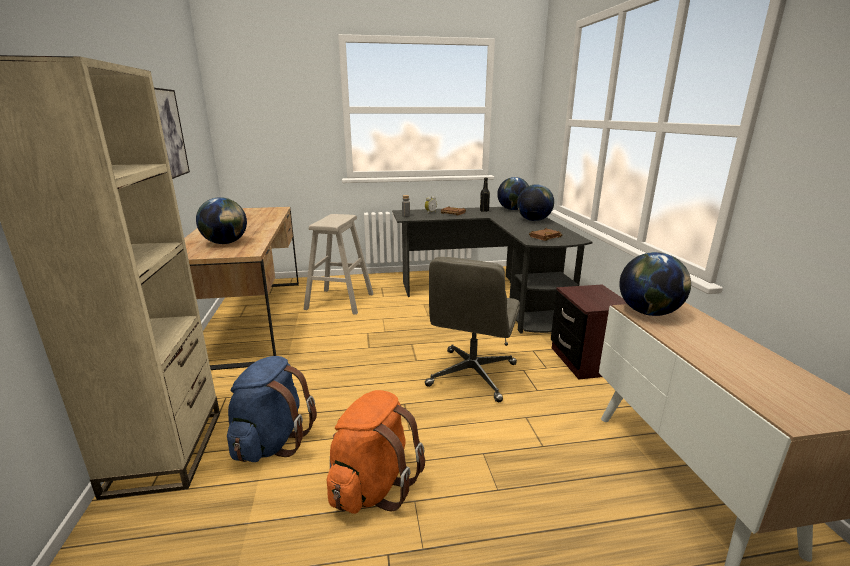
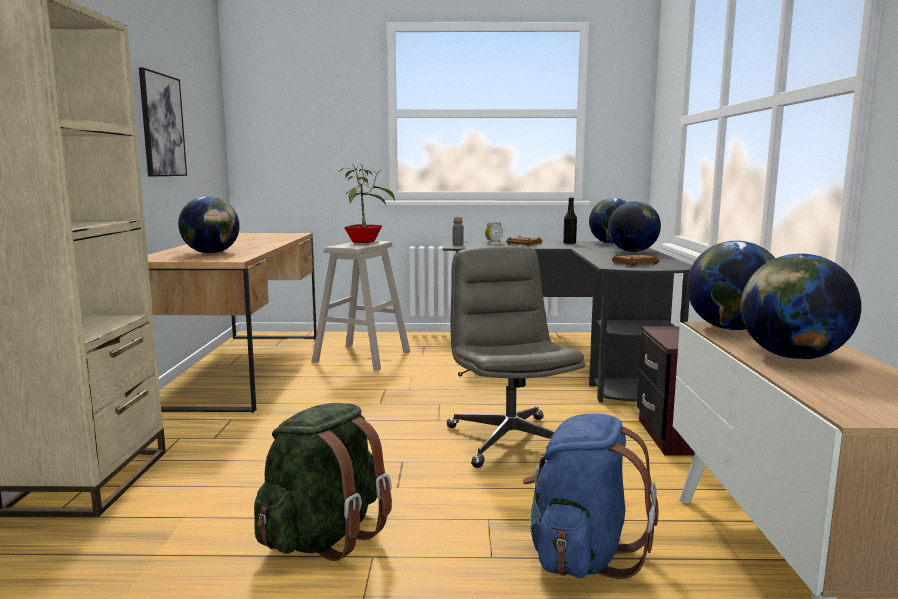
camera: 10 degrees right, 10 degrees down
(272, 441) = (216, 483): blue backpack -> blue backpack (581, 555)
(336, 216) = (364, 242): none -> potted plant
(373, 486) = (324, 536): orange backpack -> green backpack
(472, 375) = (509, 440): grey office chair -> grey office chair turned 135 degrees clockwise
(708, 347) = (792, 357): none -> globe

